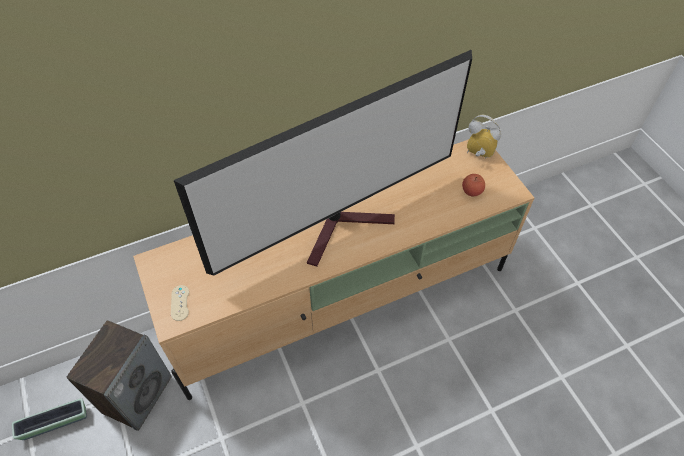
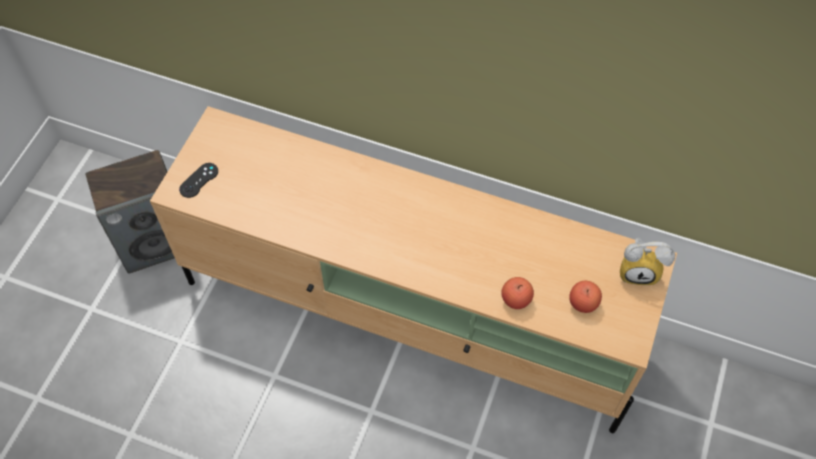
camera: 45 degrees right, 5 degrees up
(55, 423) = (78, 210): planter -> none
(180, 303) = (199, 180): beige game controller -> black game controller
(345, 227) = (411, 231): television -> none
(439, 216) = (516, 299): none -> apple
(477, 155) = (639, 270): alarm clock -> alarm clock turned 120 degrees clockwise

